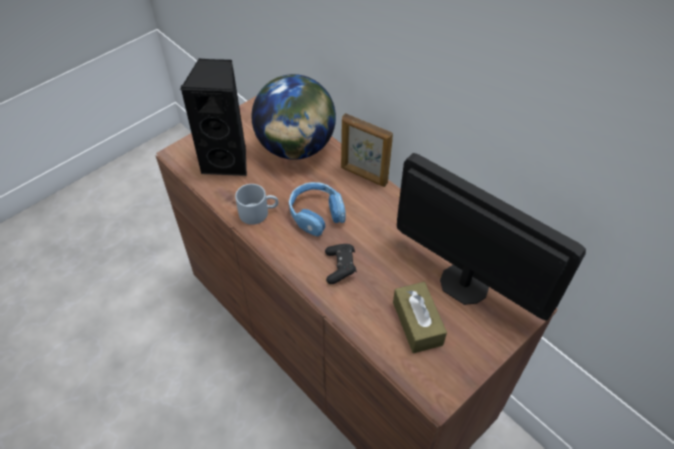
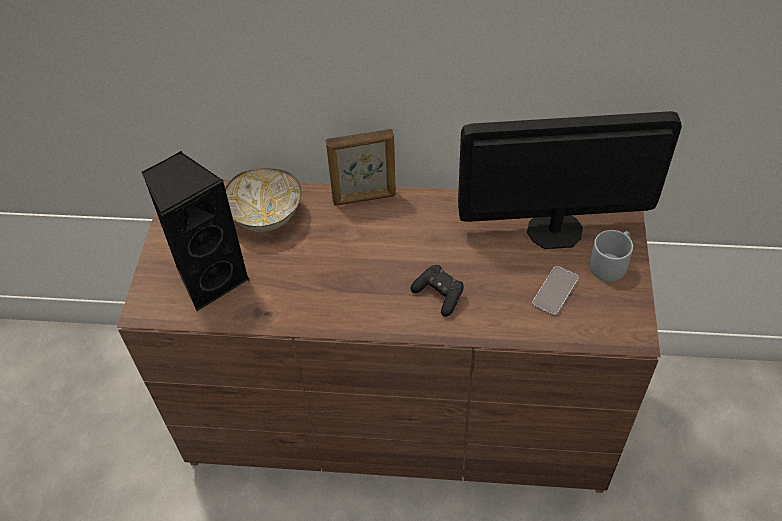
camera: 40 degrees left, 0 degrees up
(258, 212) = (303, 303): grey mug -> grey mug (610, 262)
(296, 147) = (267, 217): globe -> bowl
(316, 214) = (362, 264): blue headphones -> none
(417, 323) = (555, 291): brown tissue box -> phone

